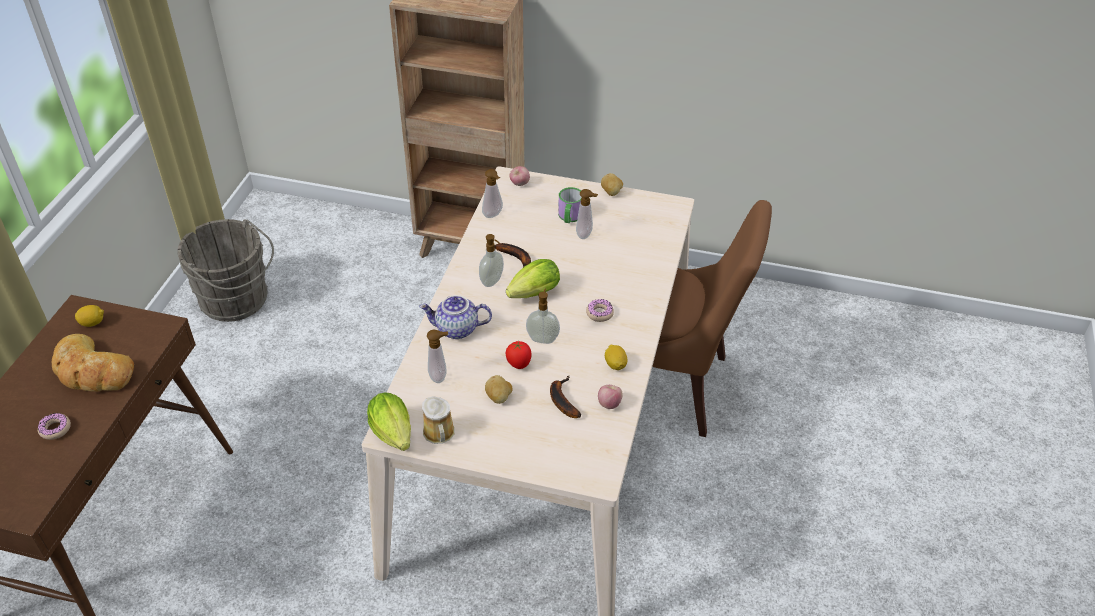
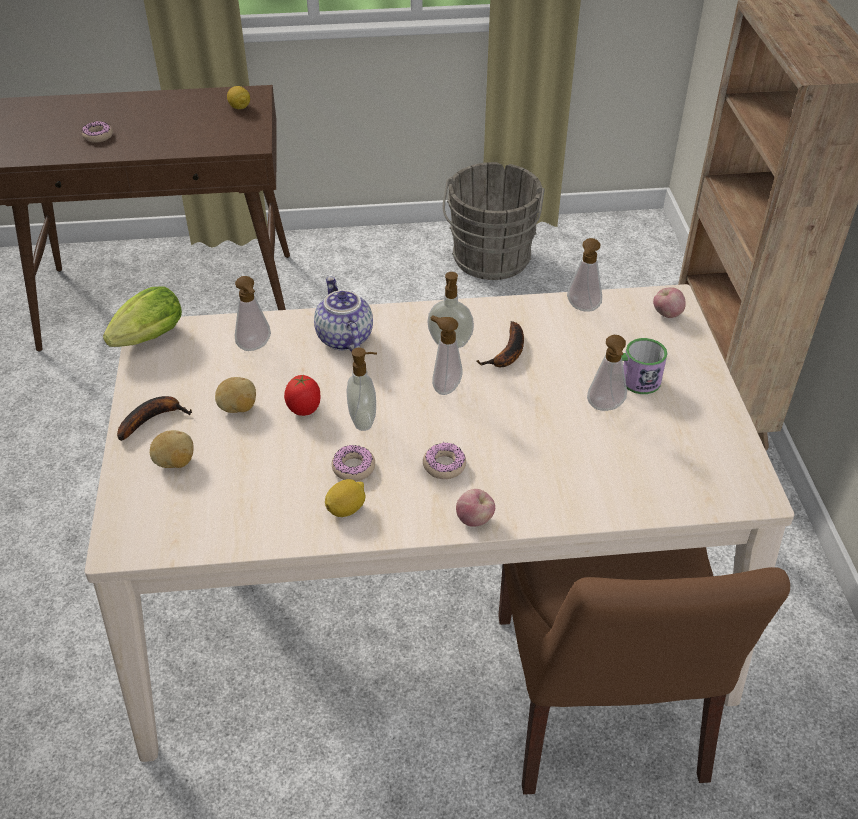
camera: 70 degrees right, 0 degrees up
(92, 371) = (176, 128): bread -> none
(439, 434) = (160, 374): mug -> none
(531, 295) = (444, 386): lettuce -> soap dispenser
(561, 400) = (254, 469): banana -> banana (153, 419)
(582, 353) = (353, 467): none -> donut
(609, 404) = (265, 521): apple -> apple (475, 519)
(611, 192) = (726, 411): potato -> potato (175, 462)

